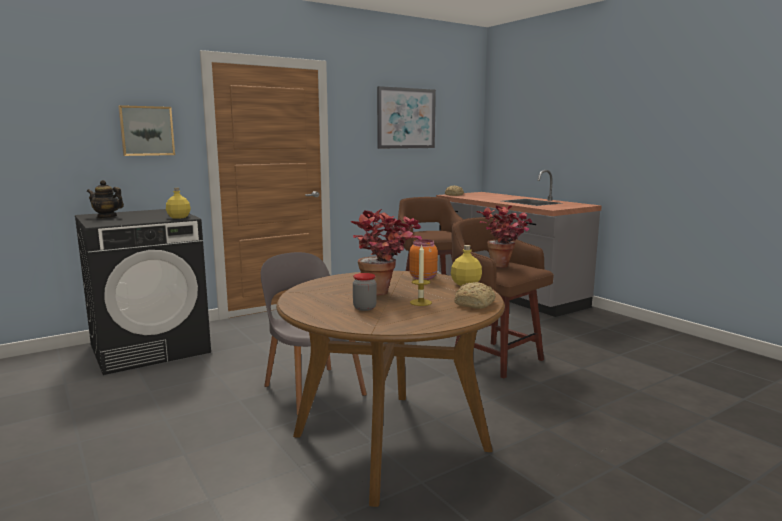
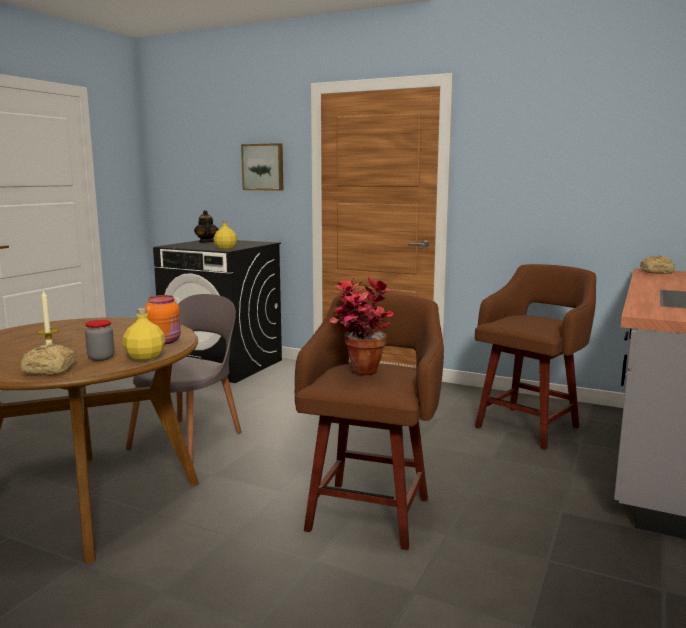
camera: 60 degrees right, 0 degrees up
(364, 308) = (23, 343): jar -> jar (101, 358)
(385, 293) = (82, 340): potted plant -> none
(406, 118) = (583, 143): picture -> none

